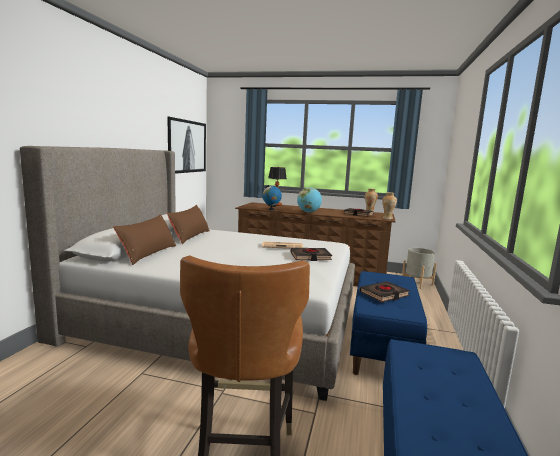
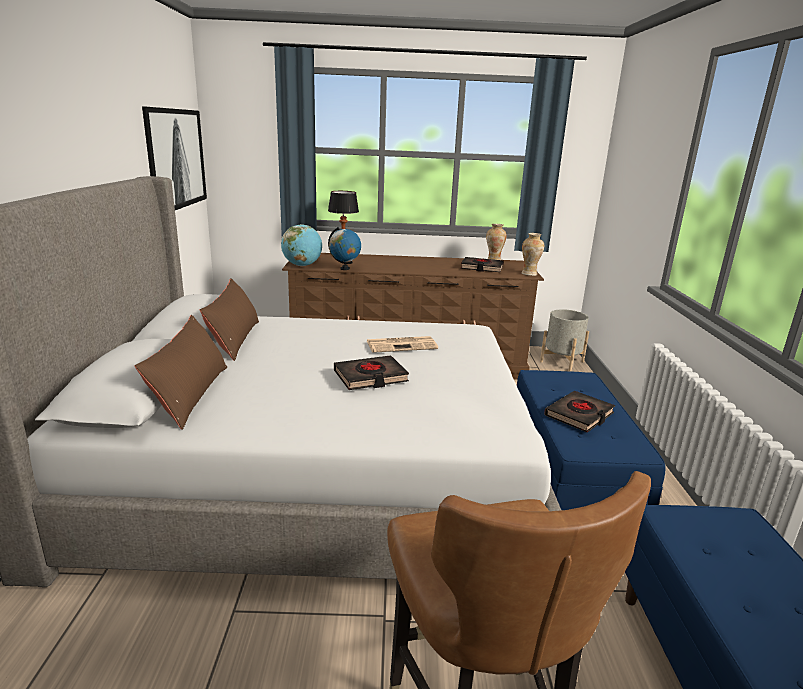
camera: 15 degrees left, 10 degrees up
(308, 212) = (407, 269): globe -> globe (302, 265)
(310, 257) = (461, 366): black book -> black book (370, 377)

